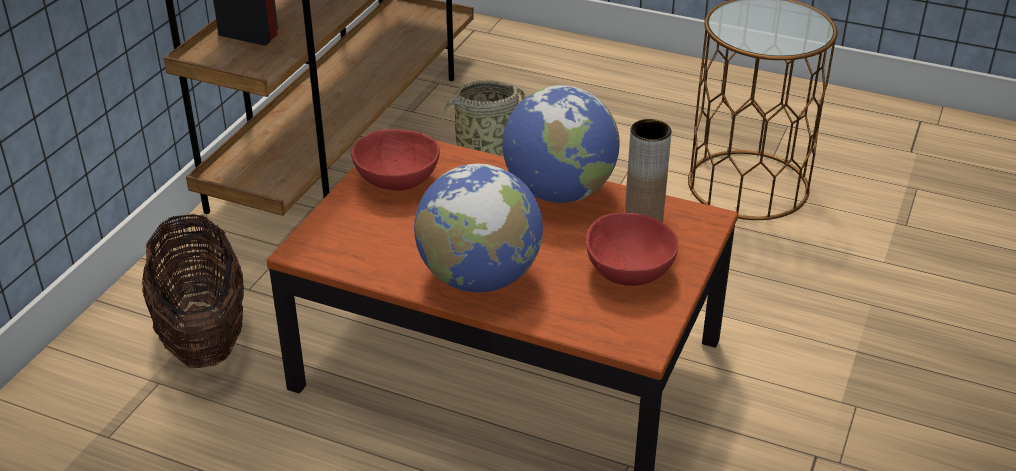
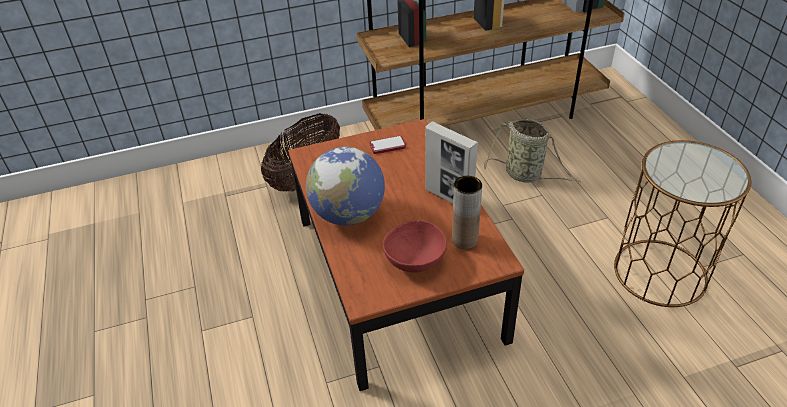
camera: 50 degrees right, 5 degrees up
(396, 181) = (387, 146): red bowl -> phone
(559, 192) = (449, 197): globe -> picture frame

